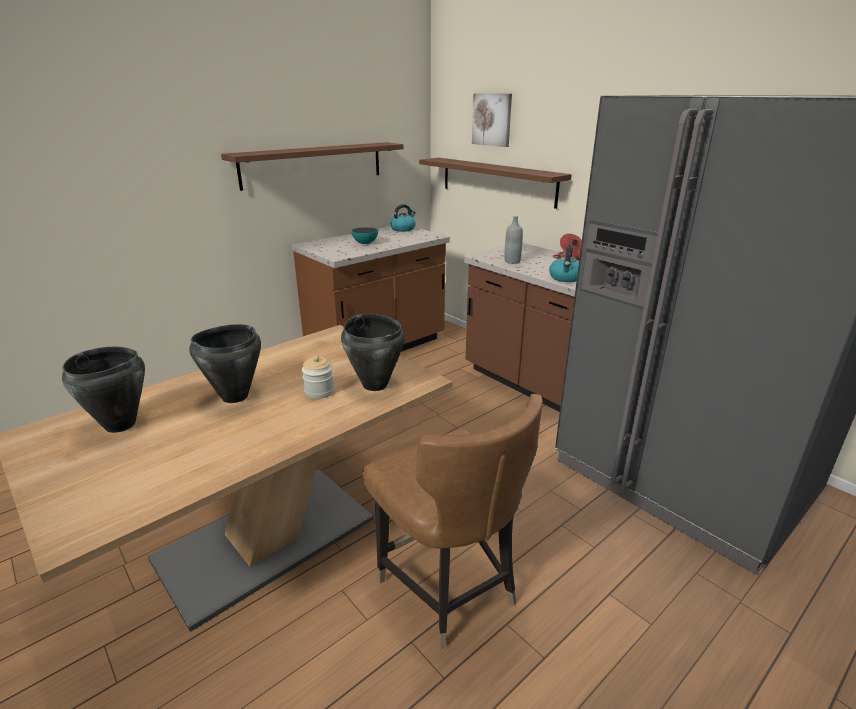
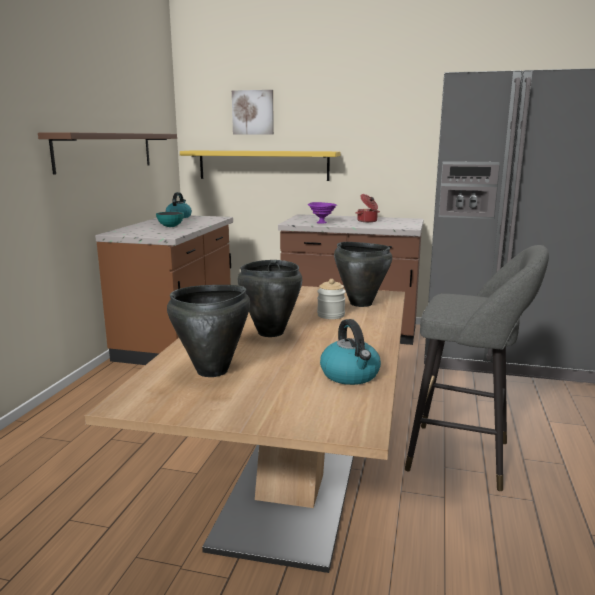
camera: 35 degrees left, 10 degrees down
(448, 588) = (465, 457): brown chair -> grey stool
(497, 181) = (263, 165): brown shelf -> yellow shelf
(512, 261) = (322, 223): grey bottle -> purple bowl
(566, 278) = (380, 225): kettle -> kettle (350, 375)

